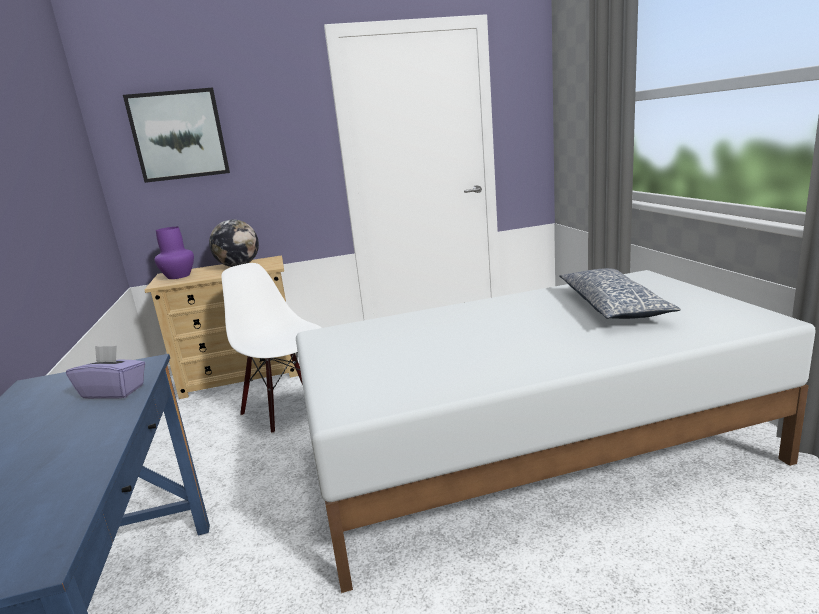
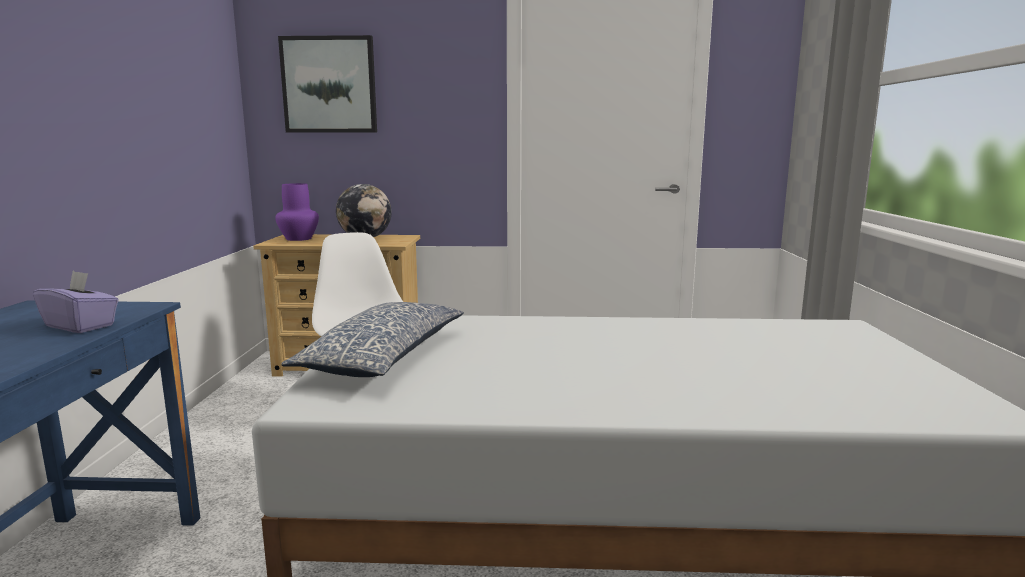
camera: 15 degrees right, 5 degrees down
(612, 306) = (765, 354): pillow -> pillow (387, 357)

